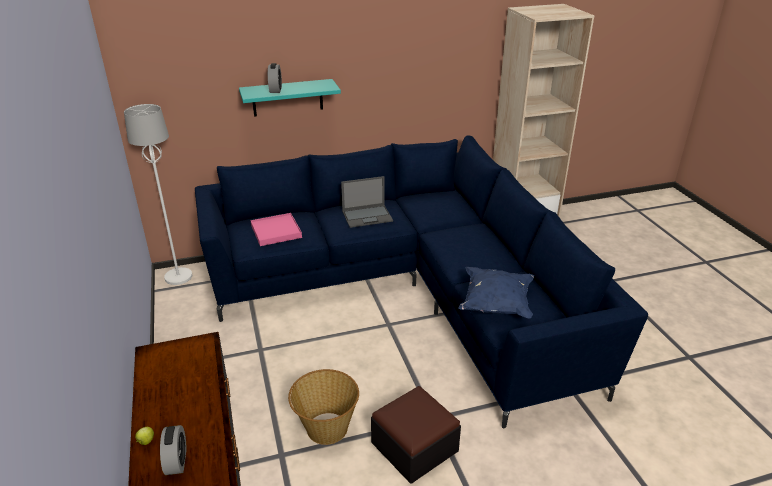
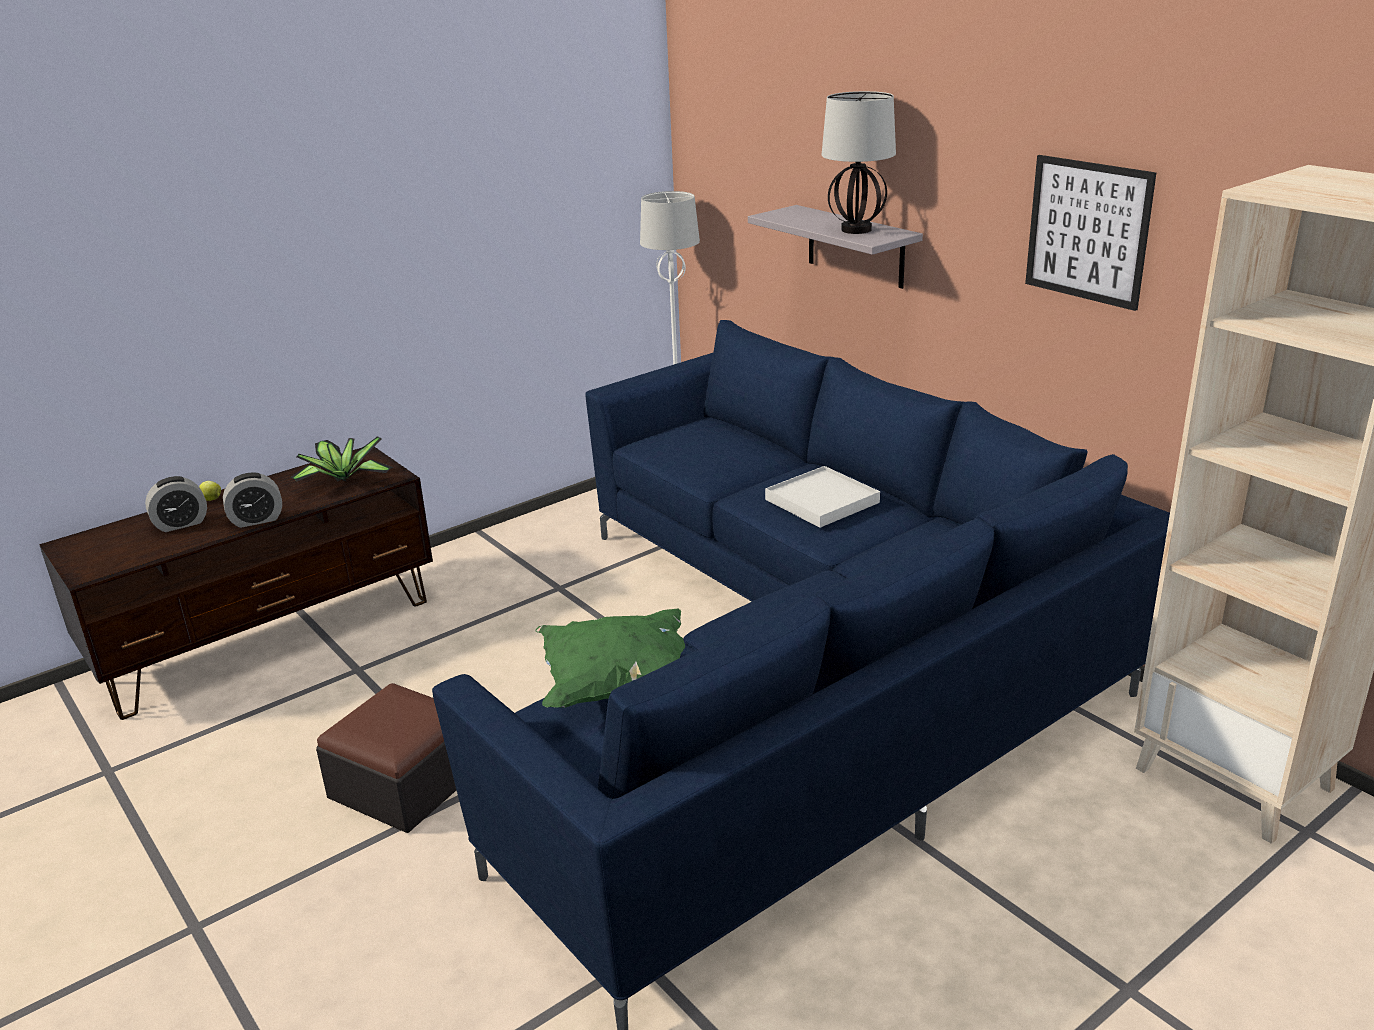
camera: 70 degrees right, 5 degrees down
(185, 367) = (341, 480): none -> potted plant
(275, 90) = (812, 220): alarm clock -> alarm clock (256, 520)
(276, 231) = (702, 447): pink tray -> none
(287, 97) = (855, 246): turquoise shelf -> grey shelf
(309, 86) = (857, 230): none -> table lamp
(326, 428) = (418, 691): basket -> none
(368, 216) = (822, 501): laptop -> white tray
(421, 53) = (1087, 231): none -> picture
(495, 304) = (618, 686): blue pillow -> green pillow

